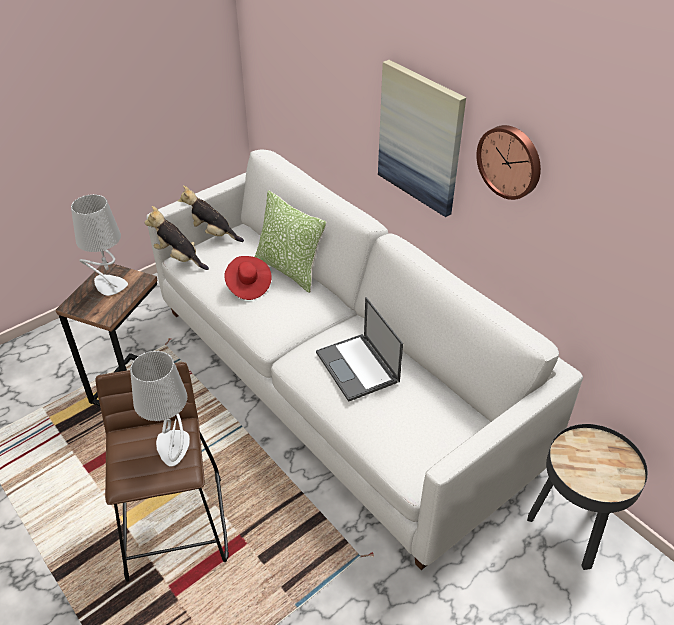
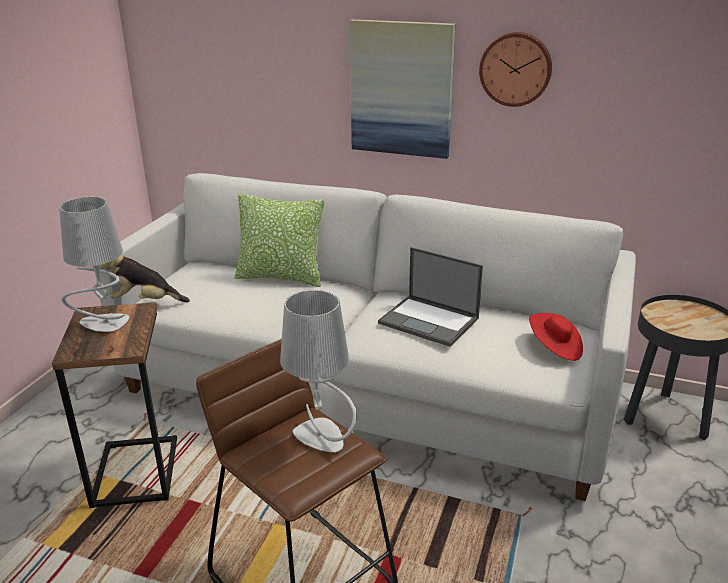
camera: 30 degrees left, 15 degrees down
(211, 234) = (165, 274): plush toy -> none
(248, 286) = (252, 297): red hat -> red hat (554, 348)

